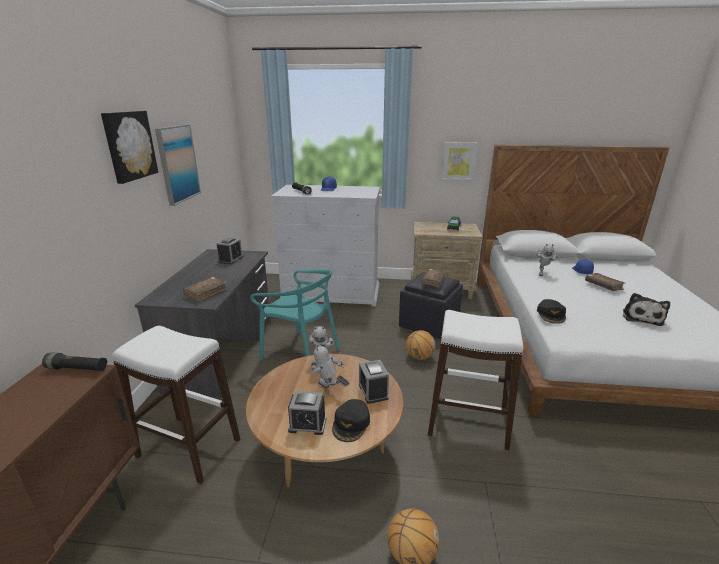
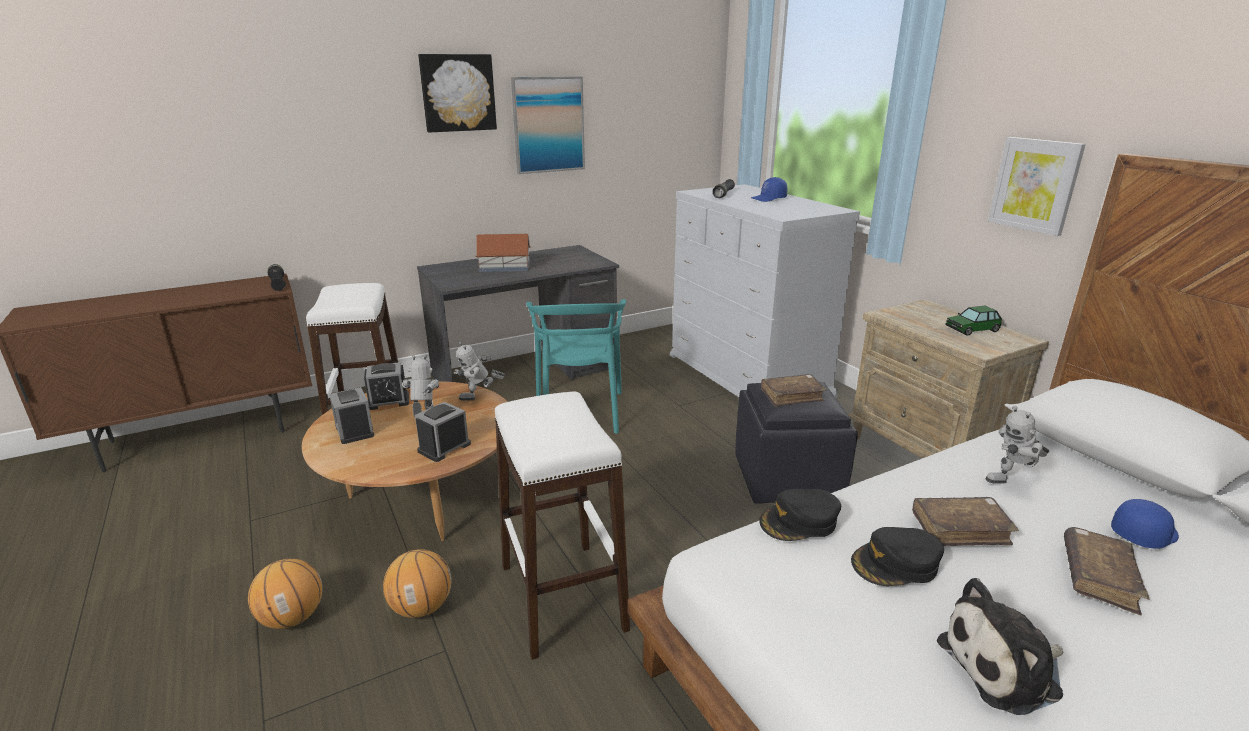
camera: 55 degrees right, 0 degrees up
(204, 278) = (504, 266): none -> toy house
(206, 293) = (470, 278): brown book -> brown book (960, 529)
(231, 259) = (567, 260): alarm clock -> alarm clock (388, 401)
(351, 424) = (371, 454): black cap -> black cap (896, 564)
(419, 357) = (680, 500): basketball -> basketball (421, 607)

